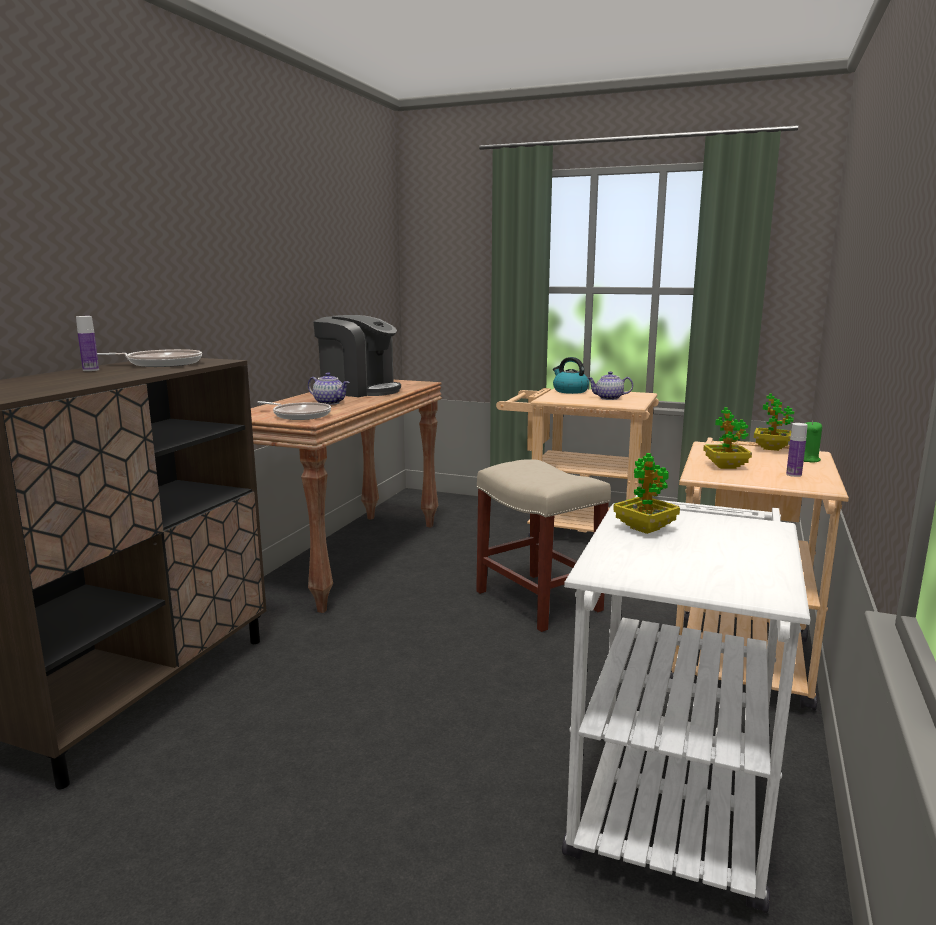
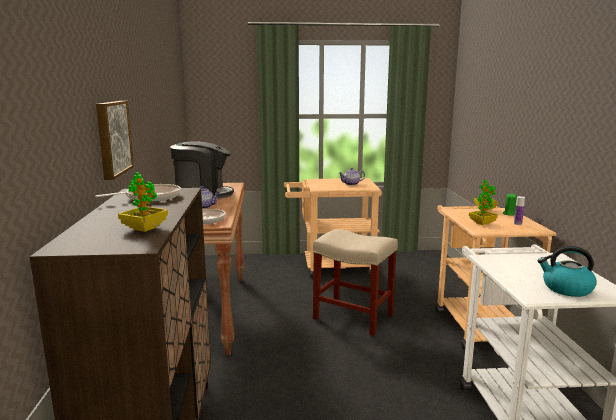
camera: 25 degrees left, 0 degrees up
(91, 370) = (115, 209): bottle -> none
(144, 287) = (112, 138): none -> picture
(569, 391) = (320, 181): kettle -> kettle (566, 289)
(645, 528) = (510, 267): potted plant -> potted plant (144, 228)

